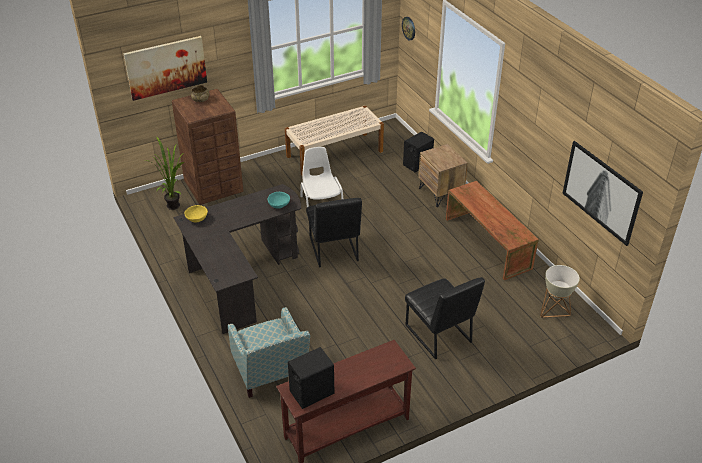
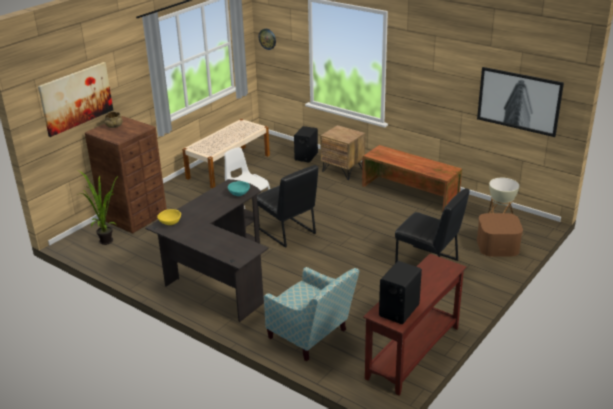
camera: 25 degrees left, 10 degrees down
(527, 339) = (497, 245): none -> brown storage box

